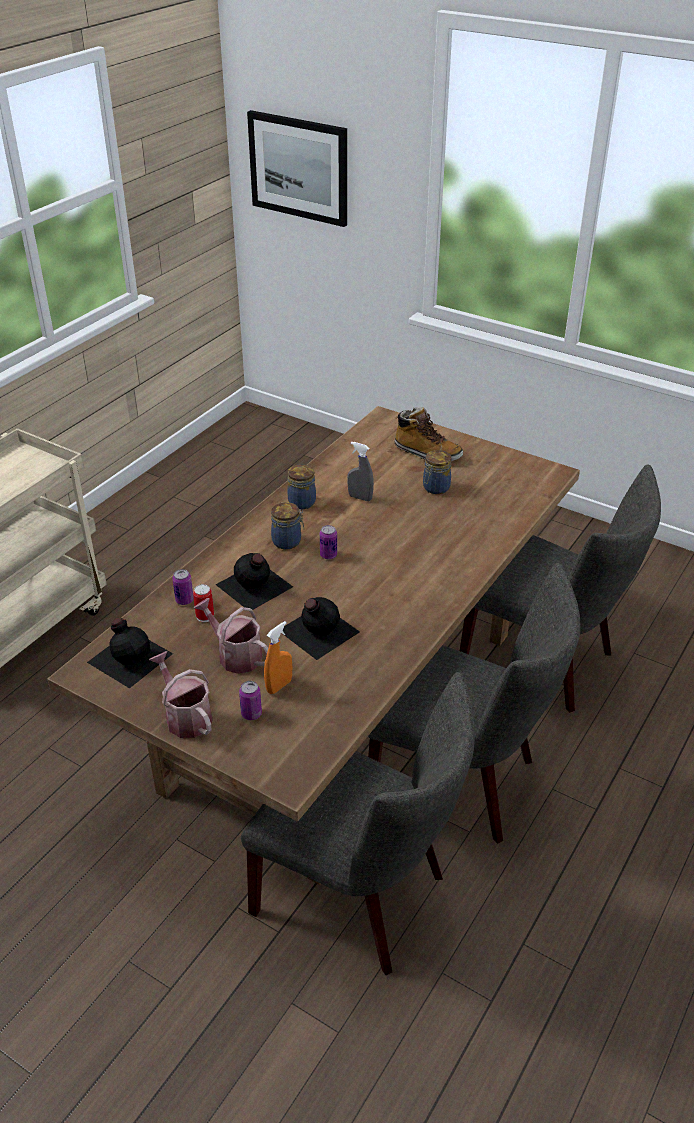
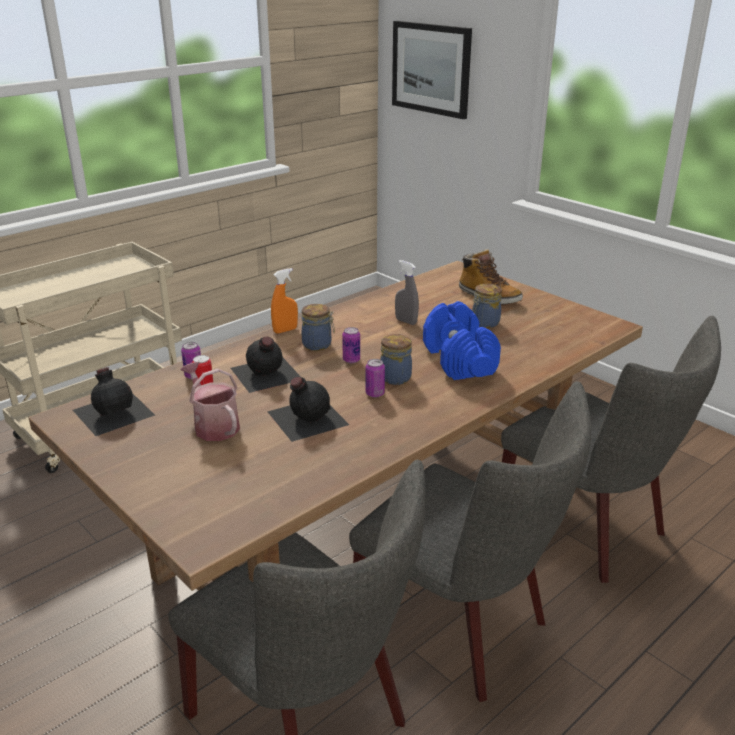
camera: 15 degrees right, 10 degrees down
(185, 716) = (132, 468): watering can -> none
(251, 714) = (198, 477): can -> can (375, 394)
(279, 686) = (240, 457): orange spray bottle -> orange spray bottle (285, 330)
(302, 501) = (348, 318): jar -> jar (396, 377)
(428, 539) = (458, 360): none -> blue dumbbell

